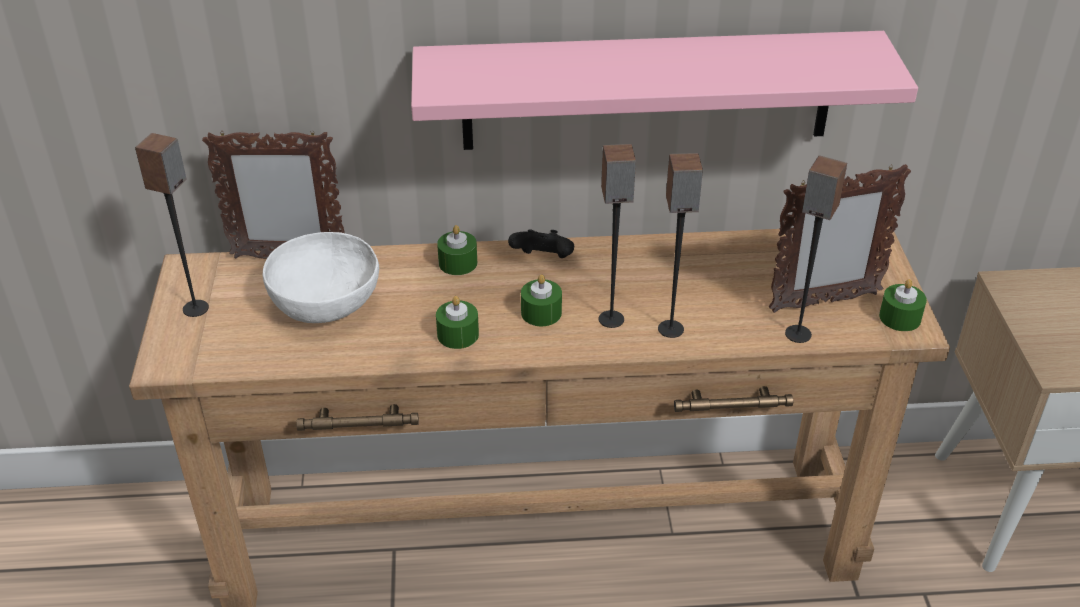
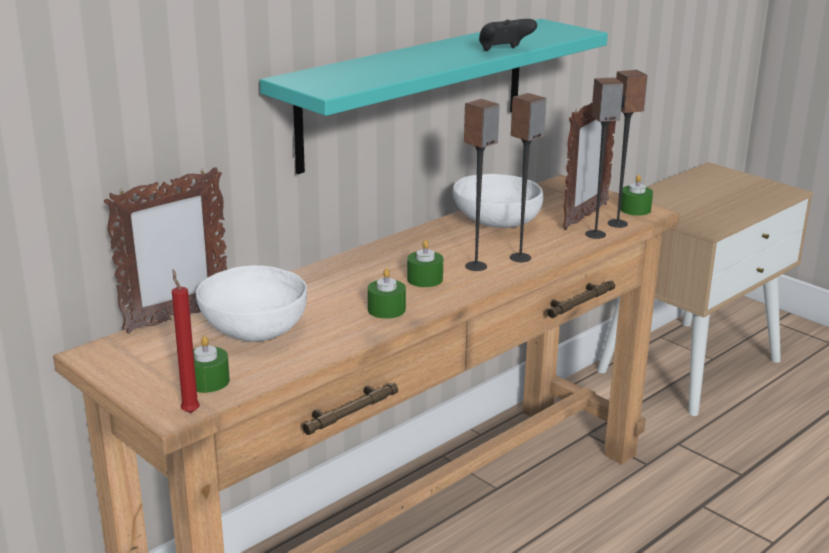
camera: 40 degrees left, 15 degrees down
(175, 369) = (190, 411): none -> red candle
(196, 309) = (144, 373): speaker -> speaker (618, 223)
(458, 263) = (321, 276): green candle -> green candle (208, 381)
(543, 260) = (380, 255): black game controller -> black game controller (503, 51)
(647, 91) = (415, 93): pink shelf -> turquoise shelf
(712, 267) = (495, 223): none -> white bowl

